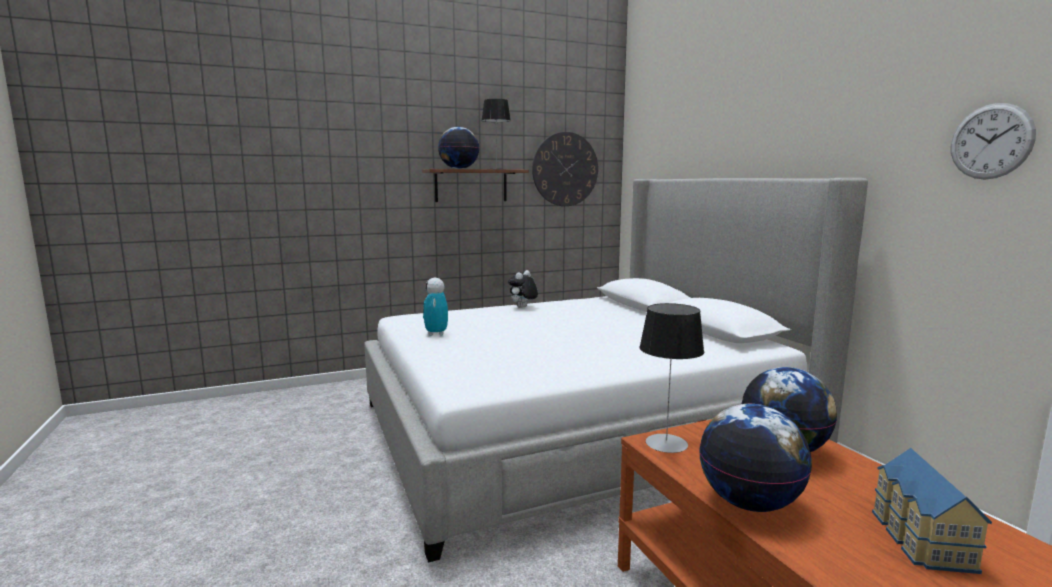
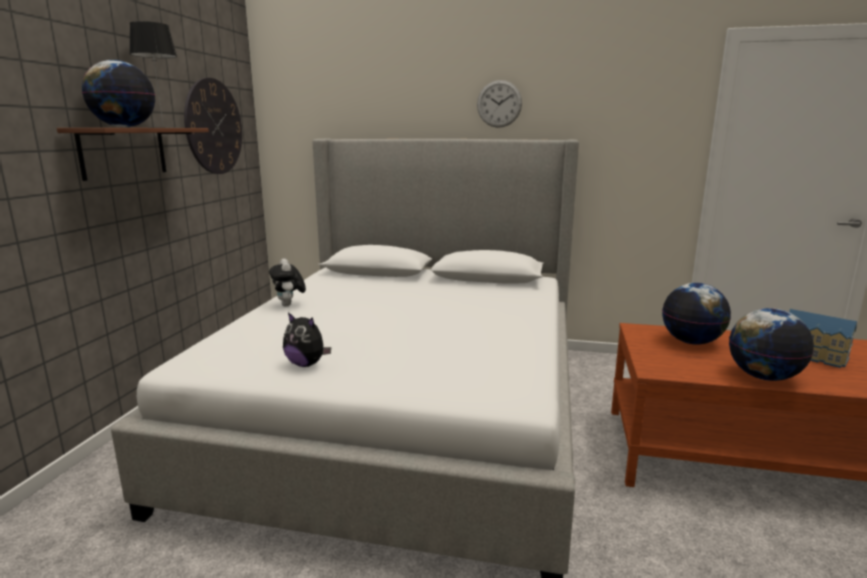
camera: 55 degrees left, 5 degrees up
(436, 334) = (306, 364): toy robot -> plush toy
(666, 443) = (660, 367): table lamp -> none
(991, 141) = (655, 116): wall clock -> wall clock (499, 104)

